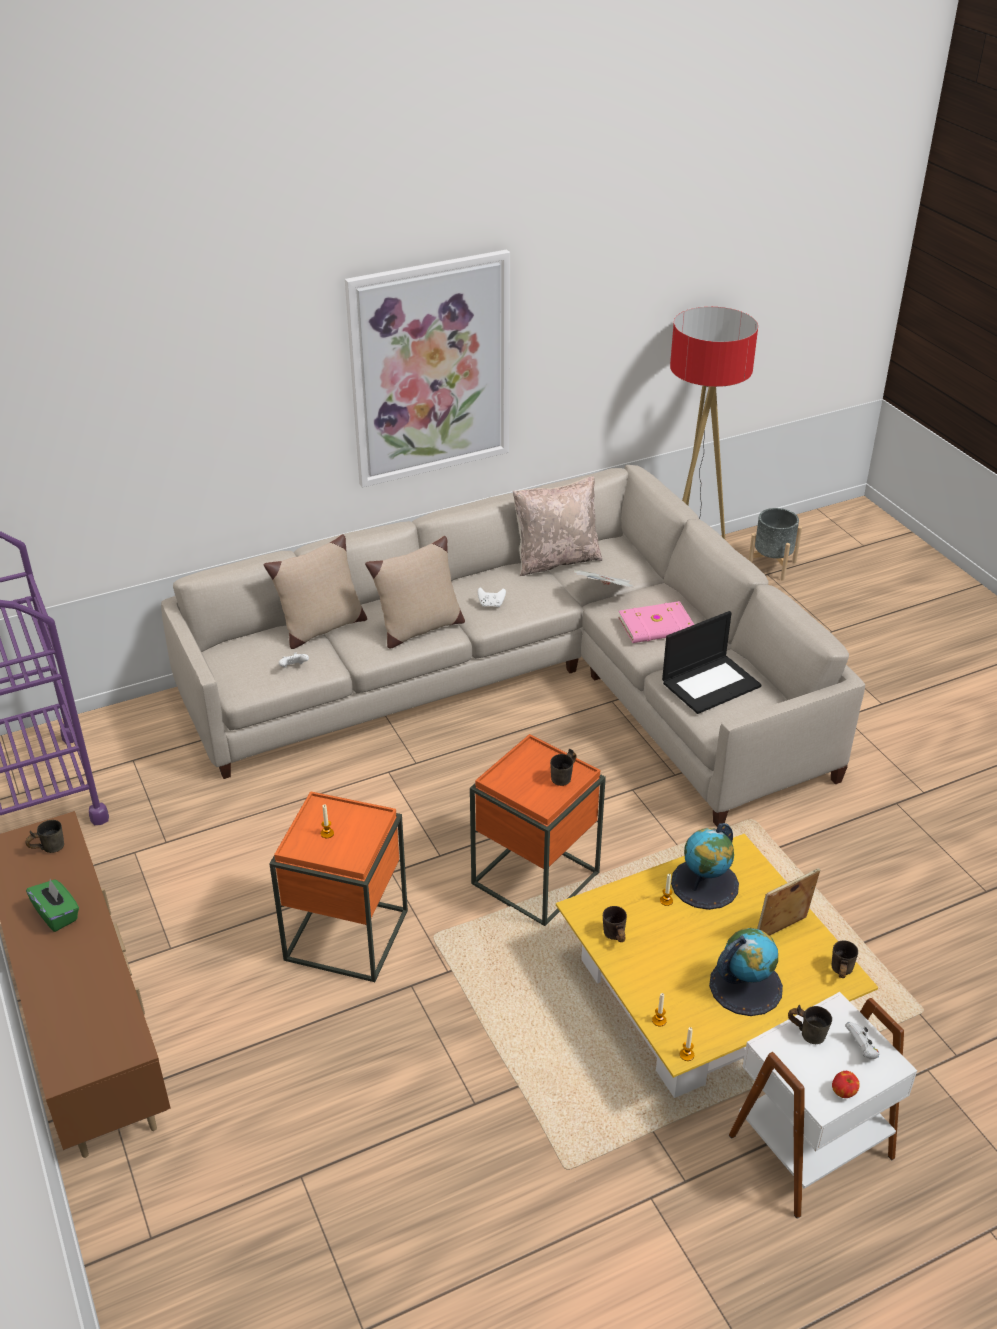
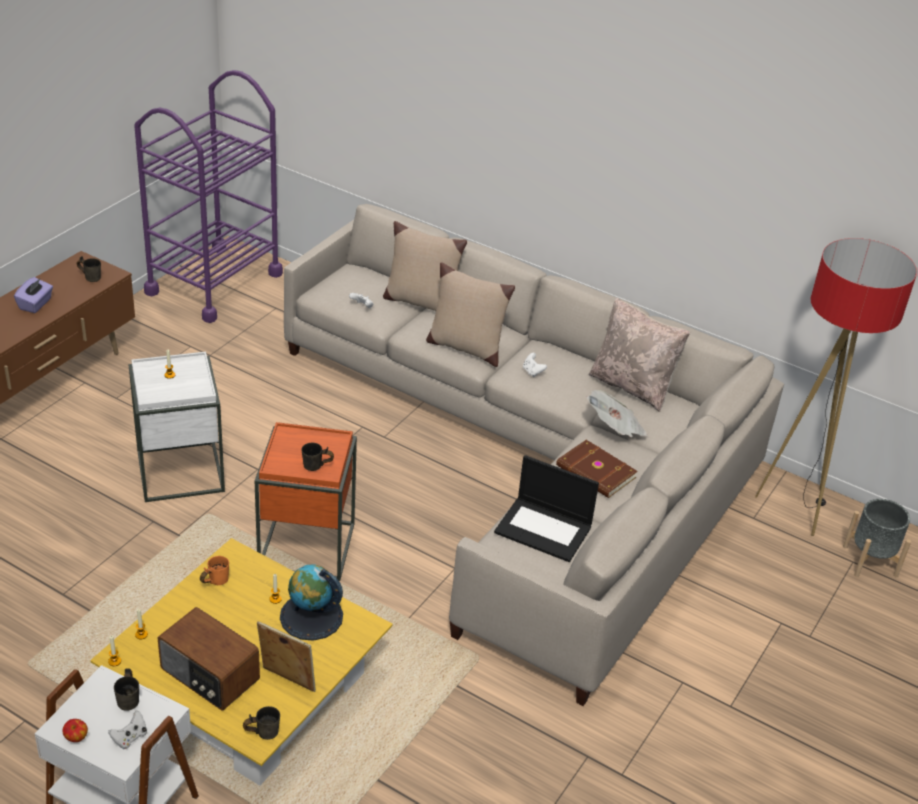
camera: 55 degrees right, 0 degrees up
(57, 914) = (35, 304): green tissue box -> purple tissue box
(346, 934) = (180, 471): orange side table -> white side table
(430, 369) = (607, 154): picture -> none
(613, 937) = (214, 581): grey mug -> orange mug
(657, 626) = (595, 472): pink book -> brown book
(745, 986) = (209, 675): globe -> radio

